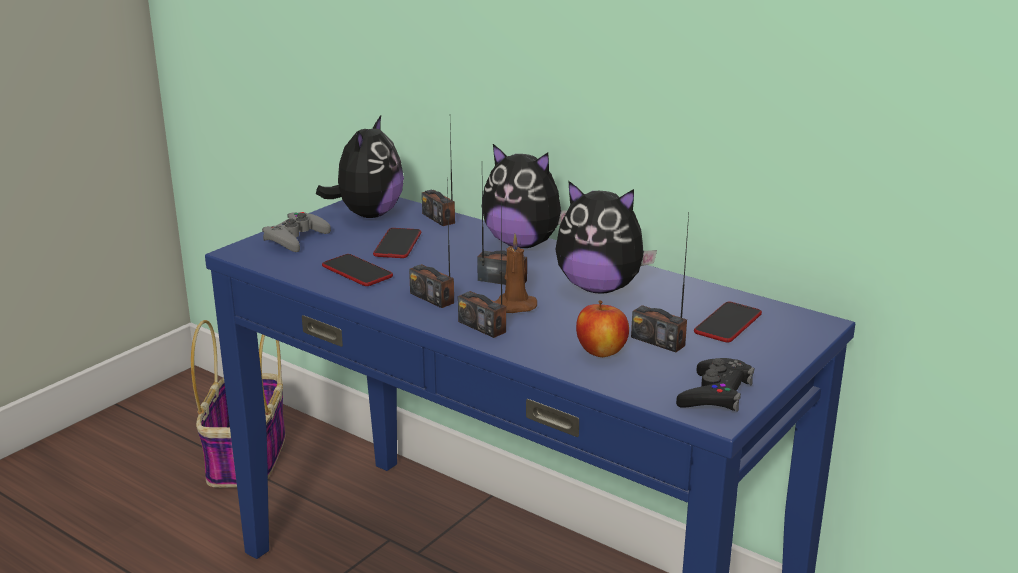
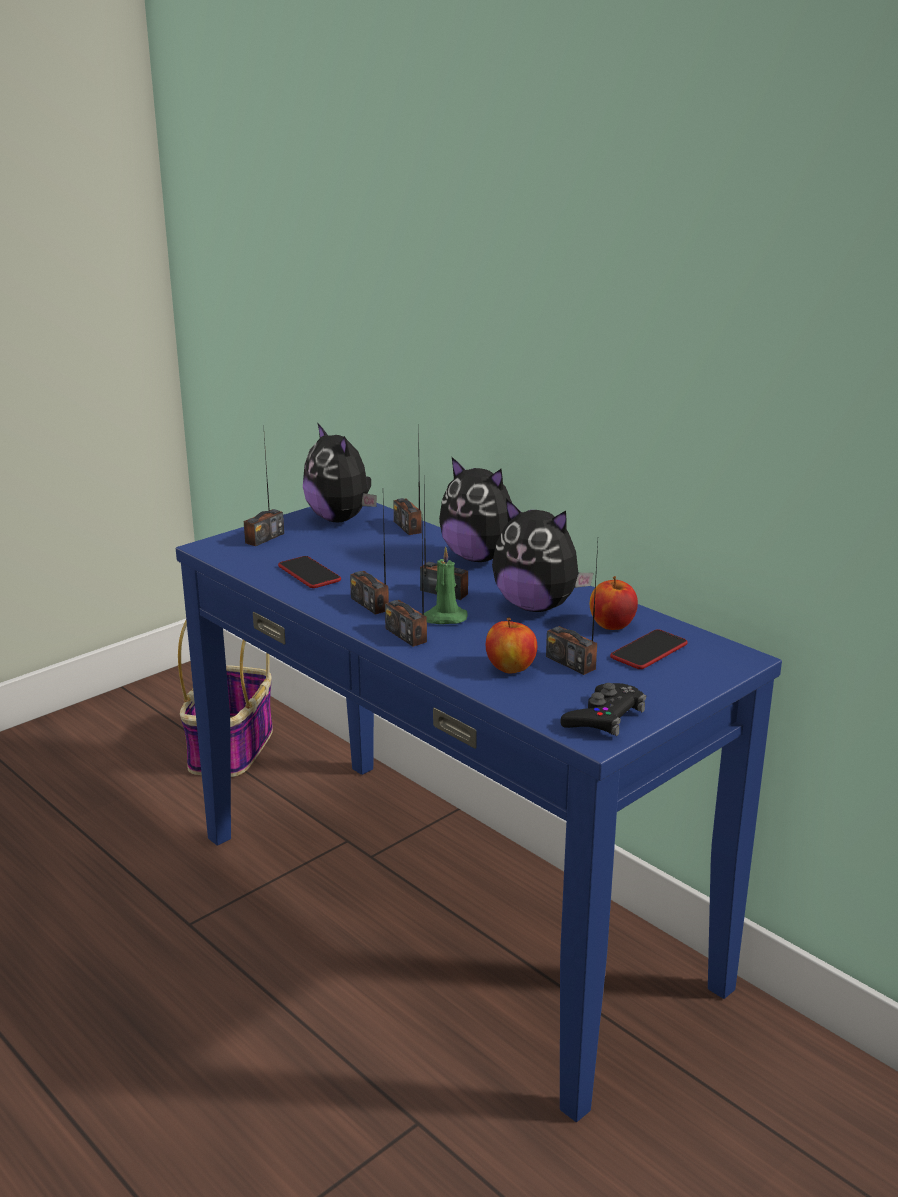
camera: 10 degrees right, 0 degrees up
(296, 239) = (264, 538): grey game controller -> radio
(368, 214) = (341, 519): plush toy -> plush toy turned 120 degrees clockwise
(397, 244) = (358, 550): phone -> none
(512, 306) = (443, 618): brown candle -> green candle
(681, 301) = (612, 625): none -> apple

